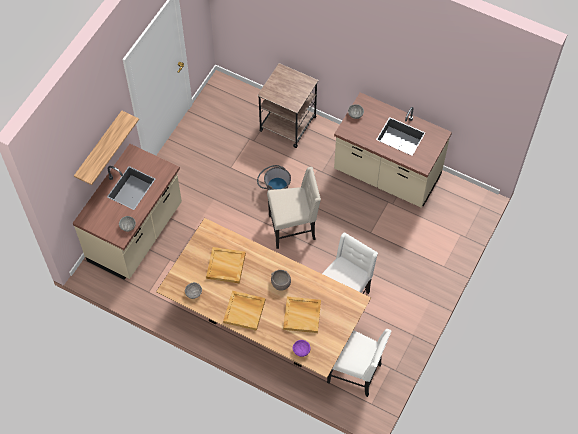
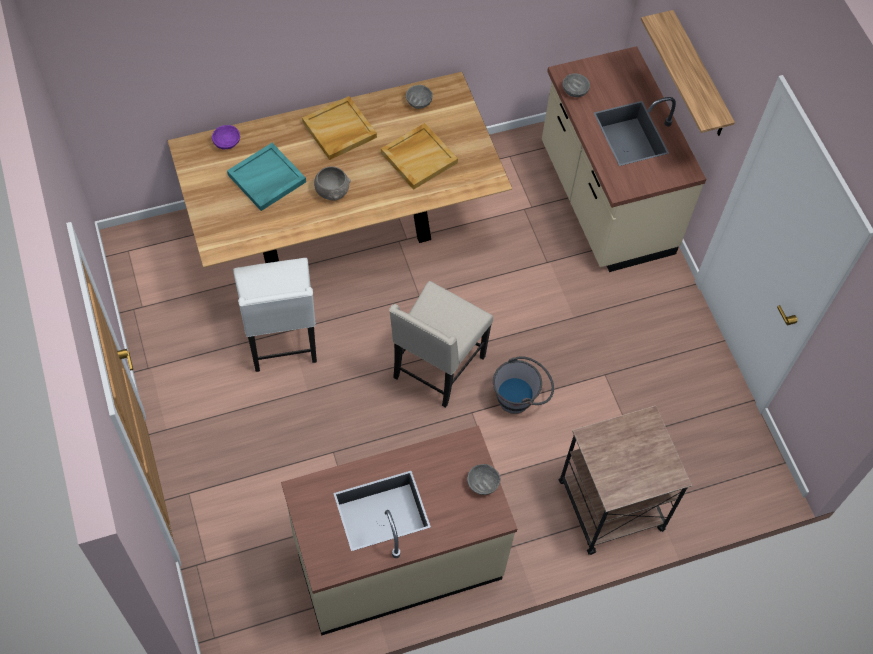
camera: 130 degrees right, 0 degrees up
(302, 315) = (266, 179): beige tray -> turquoise tray
(356, 373) = (179, 267): white chair -> none

